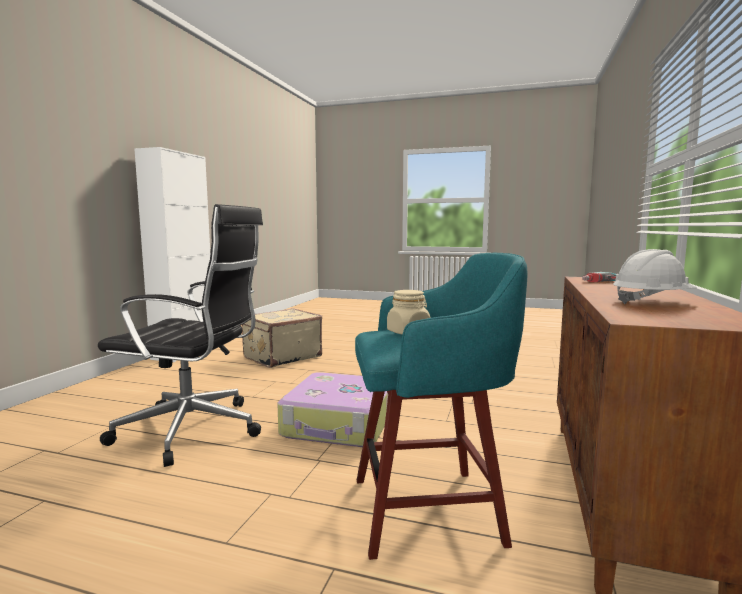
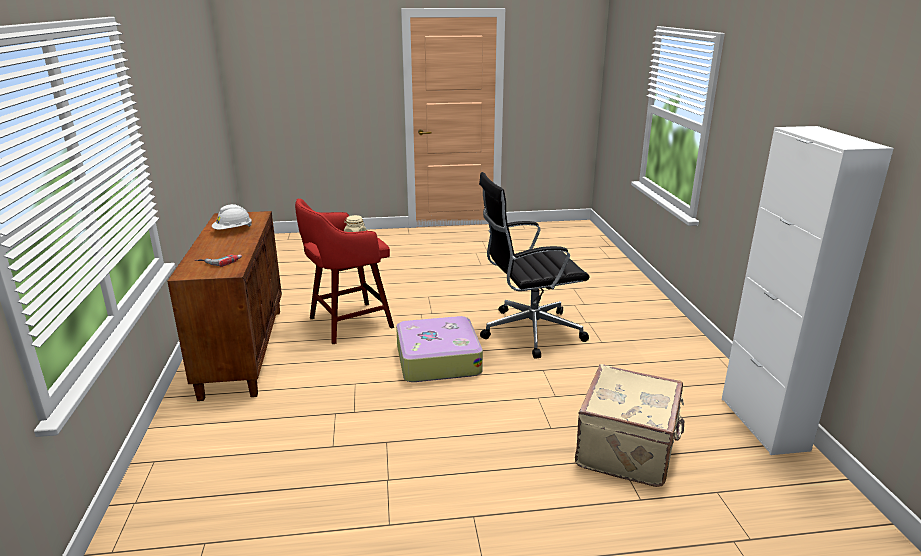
camera: 155 degrees right, 15 degrees up
(431, 510) = (348, 323): turquoise stool -> red stool

